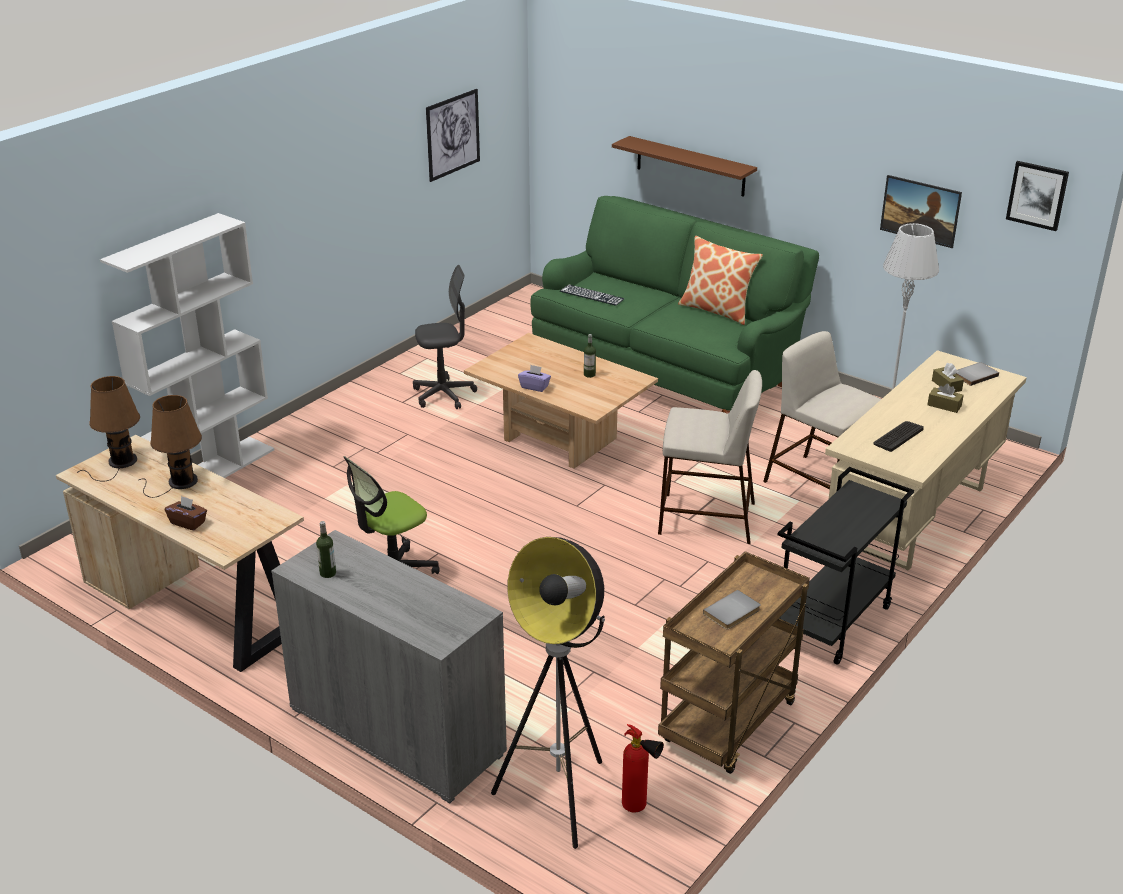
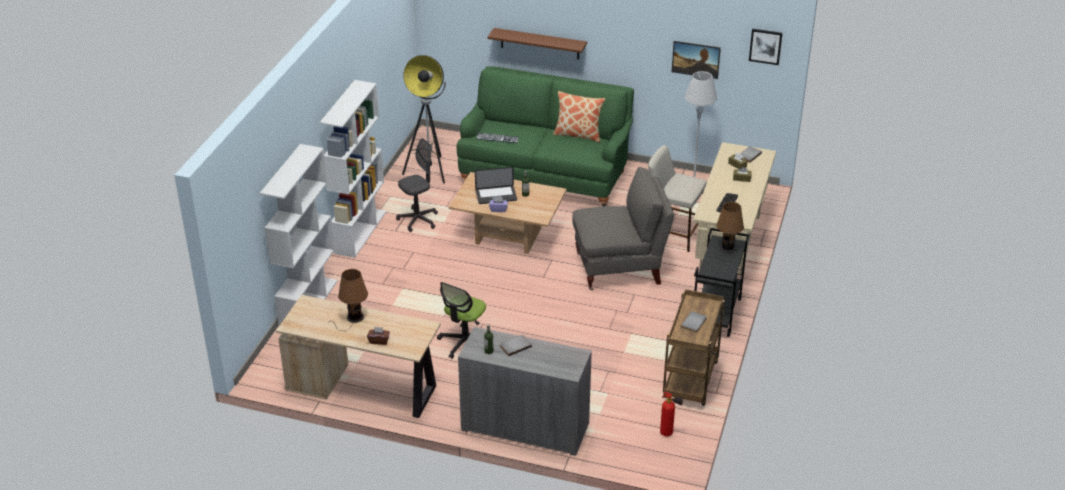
camera: 20 degrees left, 5 degrees up
(120, 462) = (308, 314): brown table lamp -> brown table lamp (727, 249)
(353, 394) = (360, 232): none -> white bookcase
(377, 574) = (515, 346): none -> grey book
(453, 134) = (385, 47): picture -> none
(544, 369) = (496, 196): none -> laptop
(559, 798) = (628, 439): floor lamp -> floor lamp (430, 170)
(705, 518) = (619, 268): beige stool -> grey armchair

